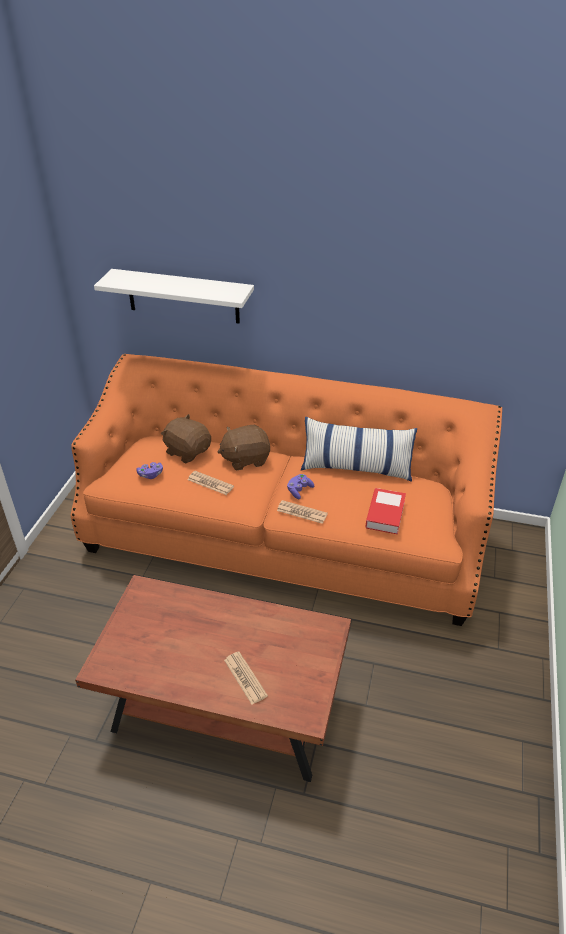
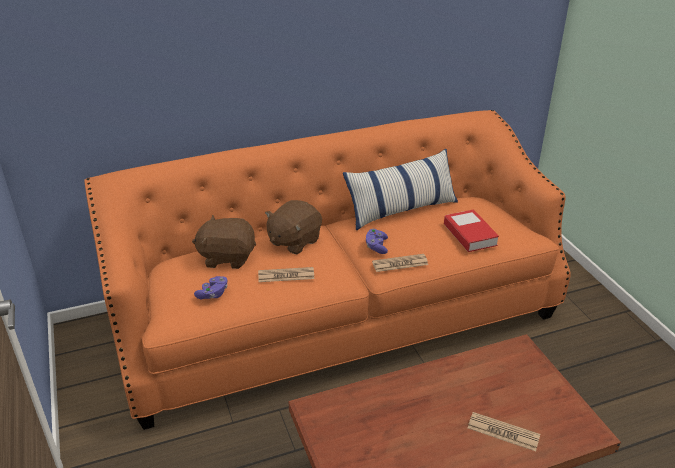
camera: 35 degrees left, 5 degrees down
(183, 296) = (157, 83): white shelf -> none

